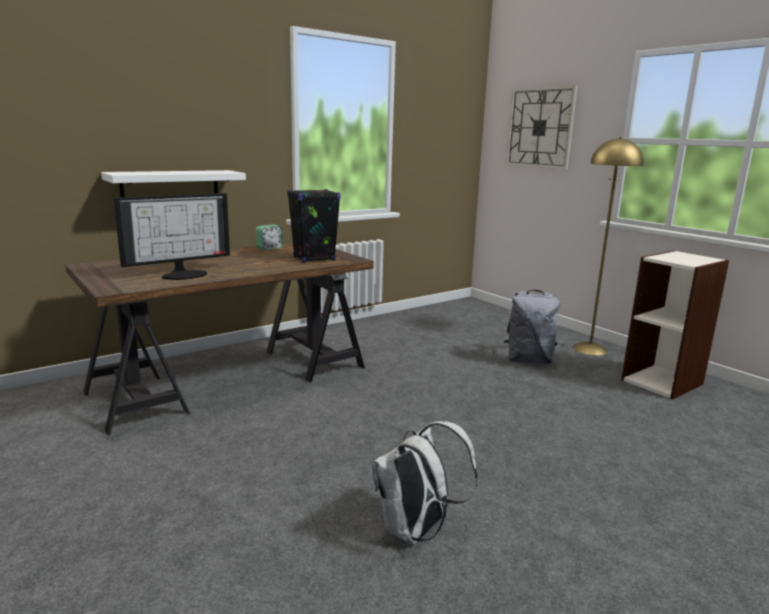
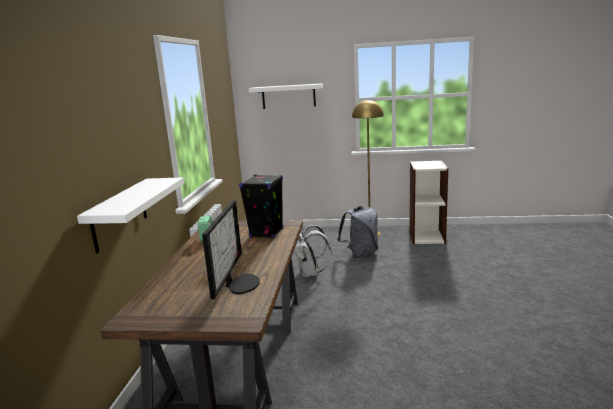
camera: 45 degrees left, 0 degrees up
(416, 531) = (507, 366): white backpack -> white backpack (311, 274)
(540, 128) = (288, 96): wall clock -> white shelf

